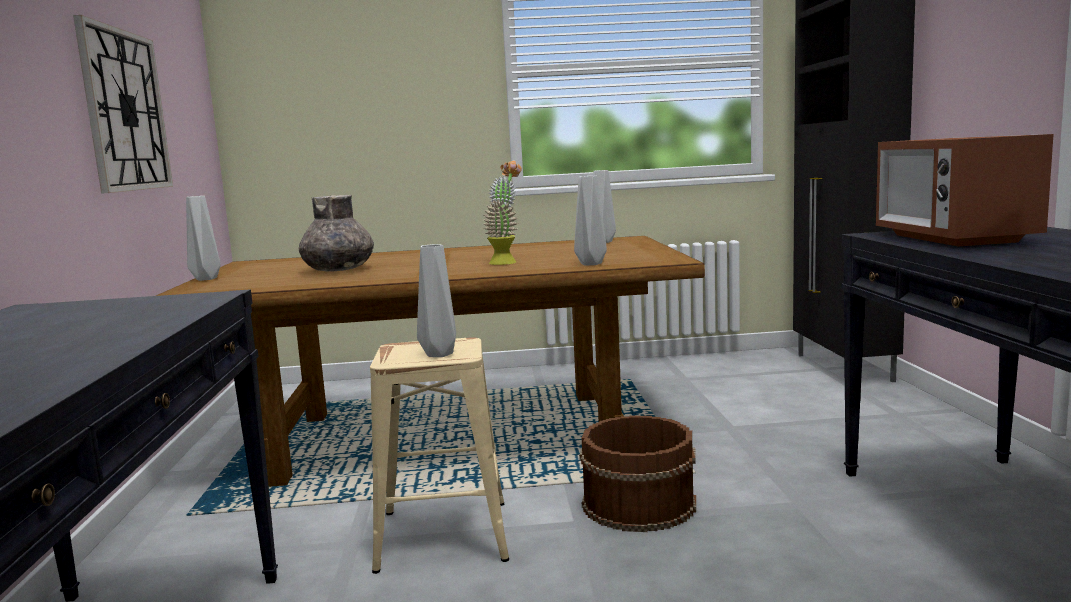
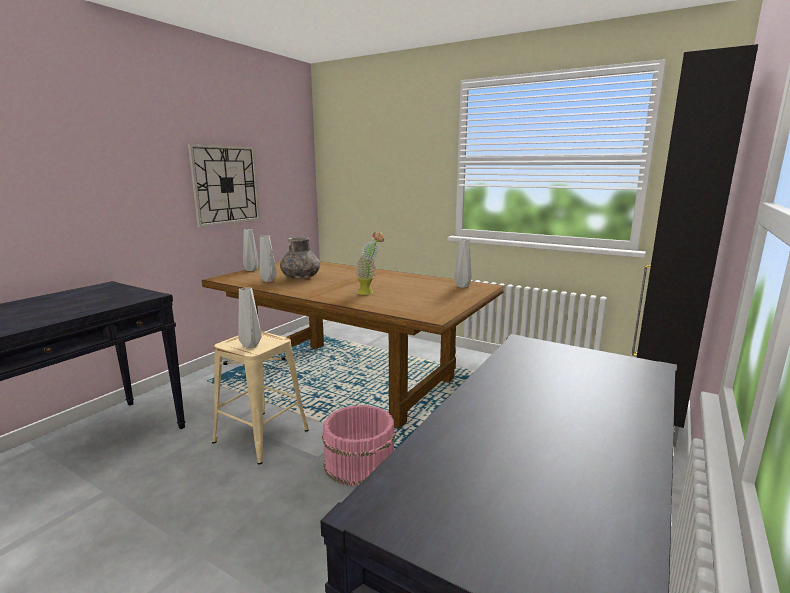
camera: 35 degrees right, 5 degrees up
(592, 264) = (393, 307): grey vase -> grey vase (268, 280)
(637, 504) = (359, 461): brown bucket -> pink bucket
(952, 238) = (542, 368): microwave -> none

